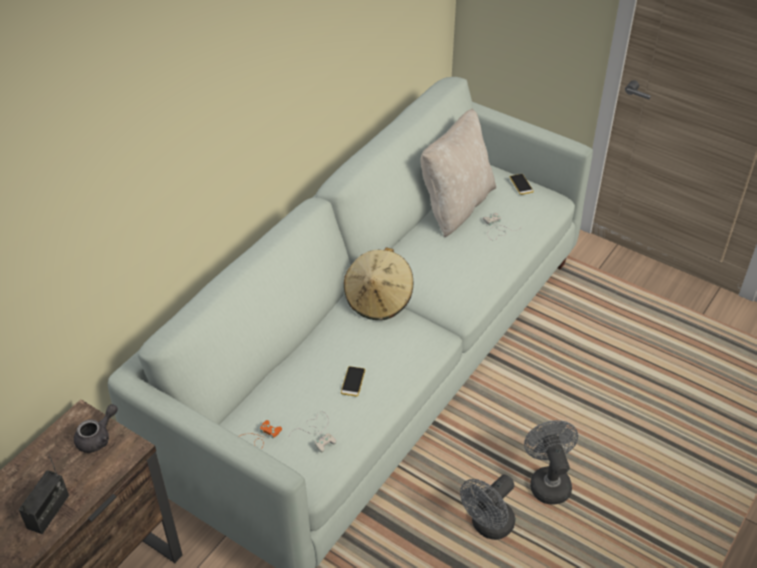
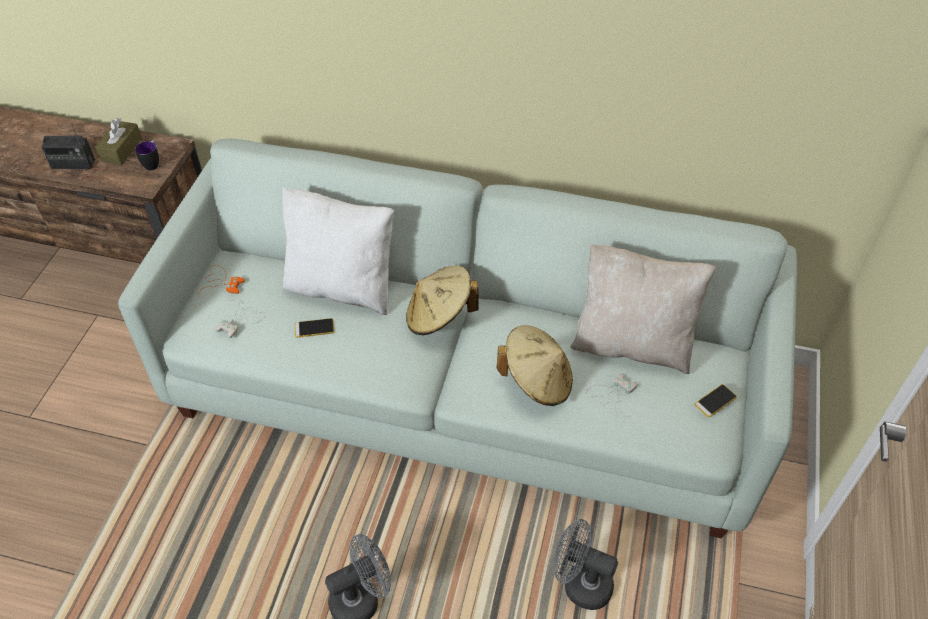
camera: 70 degrees right, 5 degrees up
(54, 463) = (121, 150): none -> brown tissue box
(98, 437) = (153, 163): grey teapot -> mug
(312, 354) = (342, 287): none -> white pillow
(469, 262) = (537, 381): none -> beige hat
(488, 527) = (284, 552): grey fan -> grey fan (580, 584)

